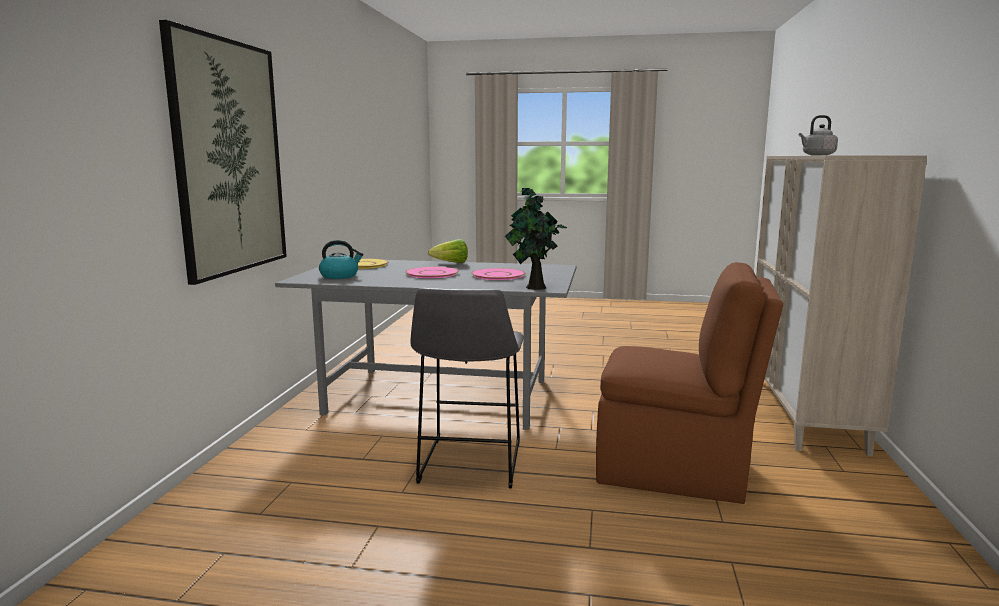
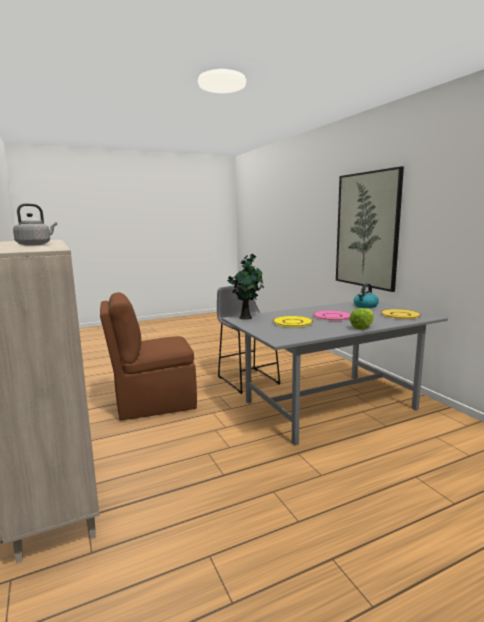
camera: 145 degrees right, 0 degrees up
(498, 275) = (292, 322): pink plate -> yellow plate

